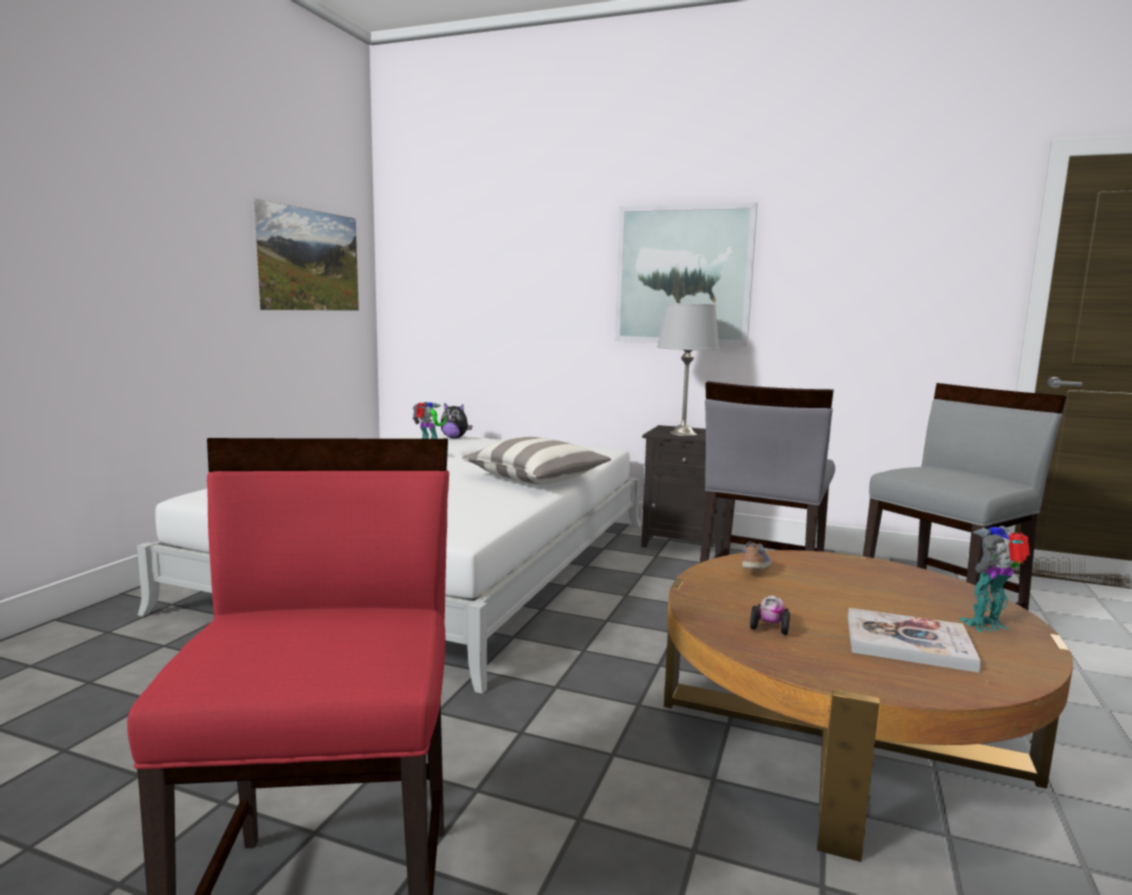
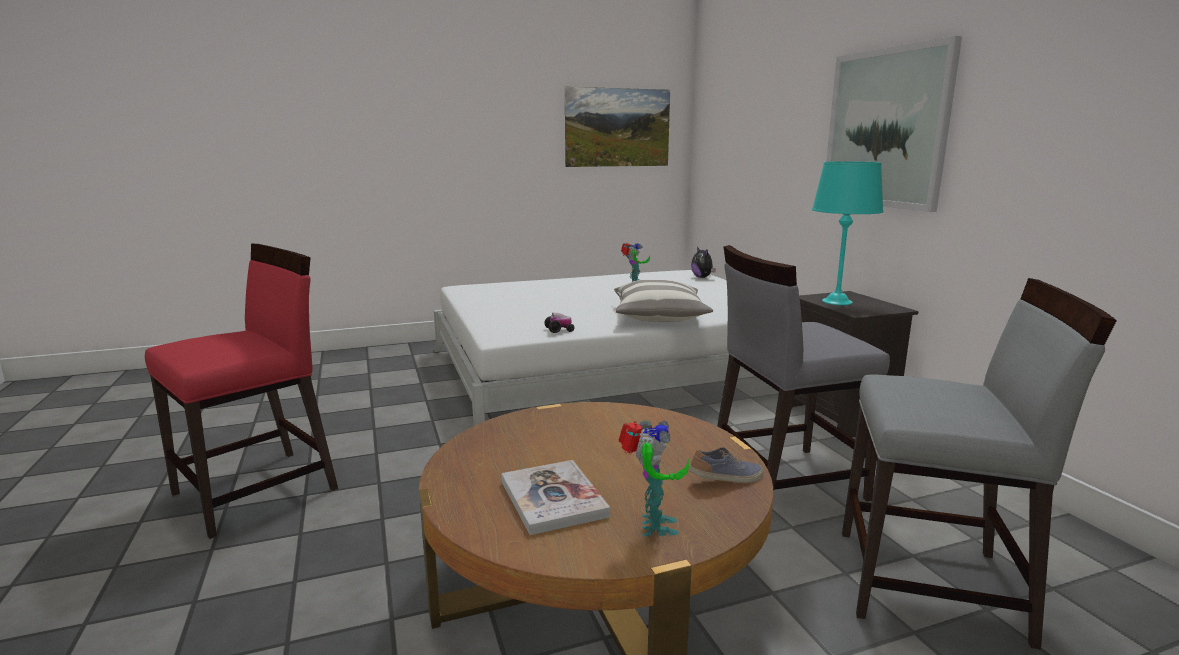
camera: 50 degrees right, 5 degrees up
(683, 433) = (837, 302): grey table lamp -> turquoise table lamp
(756, 568) = (627, 419): shoe -> shoe (727, 479)
(770, 627) = (509, 448): toy car -> toy car (559, 330)
(988, 626) = (653, 526): toy robot -> toy robot turned 60 degrees clockwise

